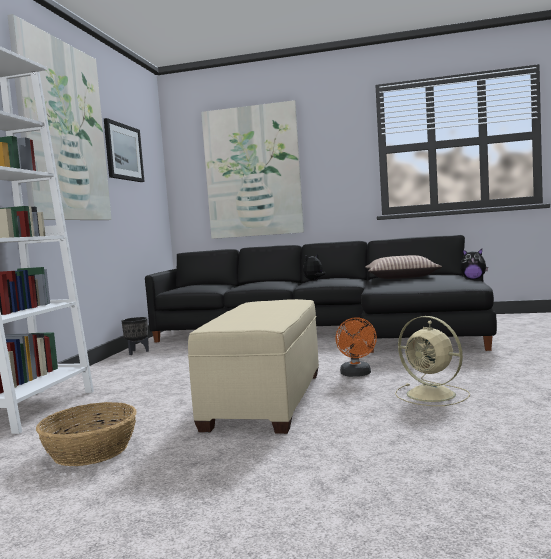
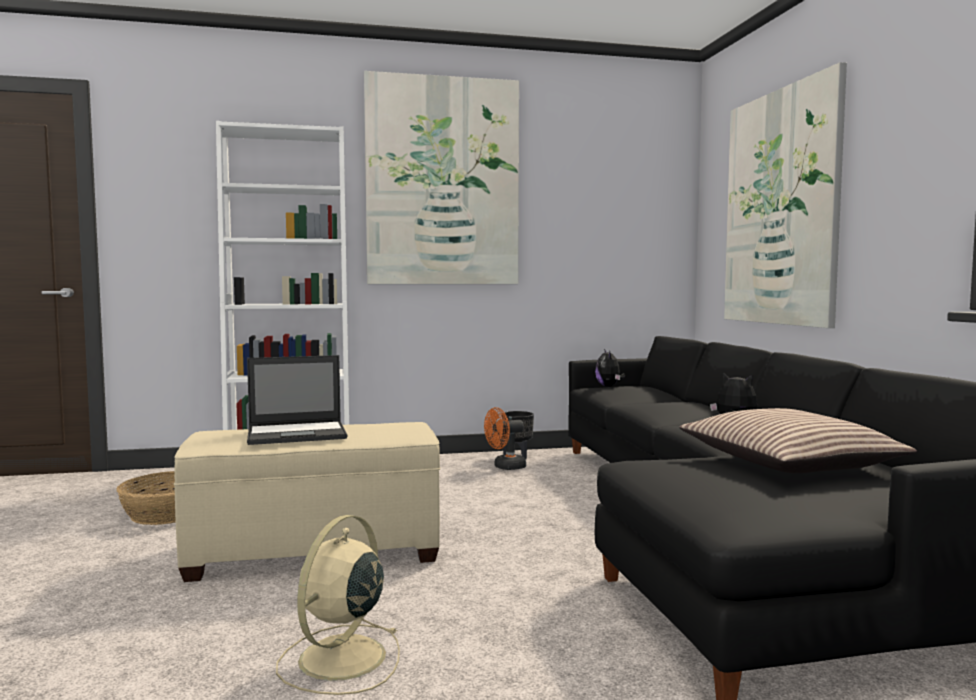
camera: 65 degrees right, 0 degrees up
(123, 152) = (574, 192): picture -> none
(263, 311) = (298, 433): none -> laptop
(356, 374) = (452, 586): orange fan -> orange fan (505, 467)
(473, 279) = (853, 521): plush toy -> plush toy (609, 386)

